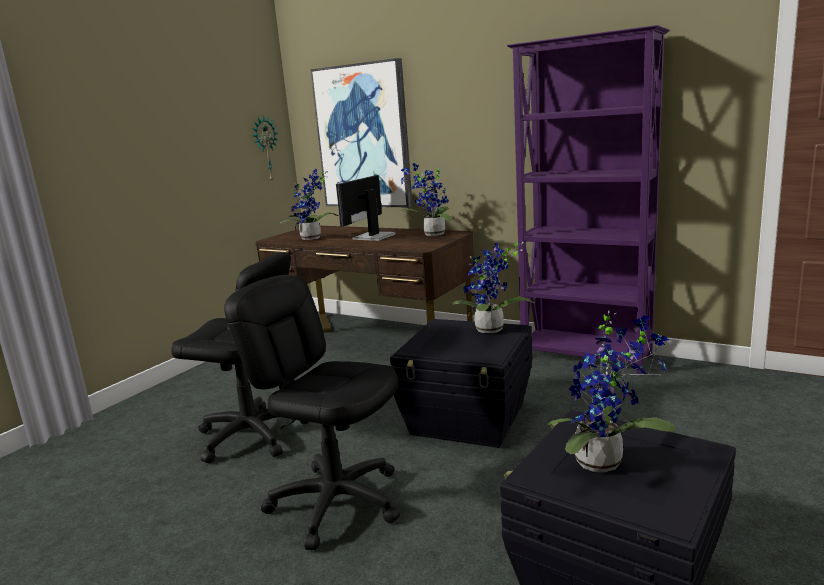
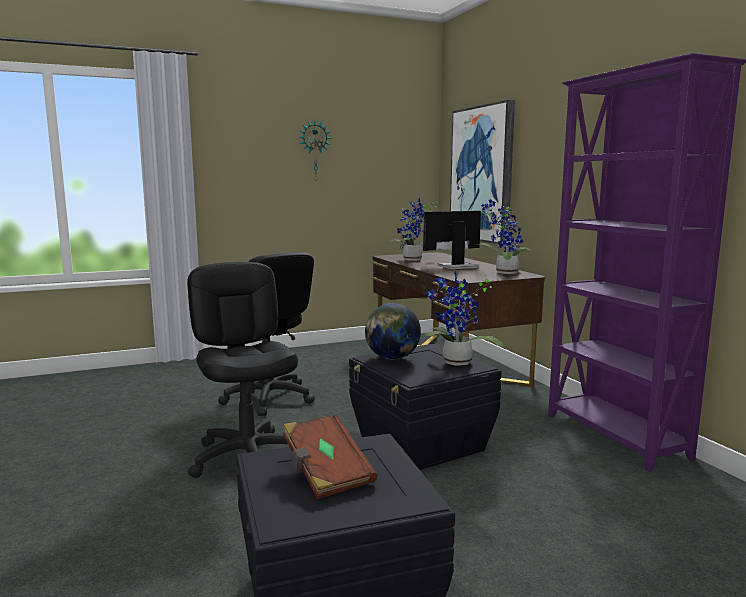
camera: 35 degrees right, 5 degrees down
(265, 149) = (407, 179): wall clock -> wall clock (314, 151)
(431, 344) = (392, 358): none -> globe
(605, 462) = (326, 473): potted plant -> brown book

